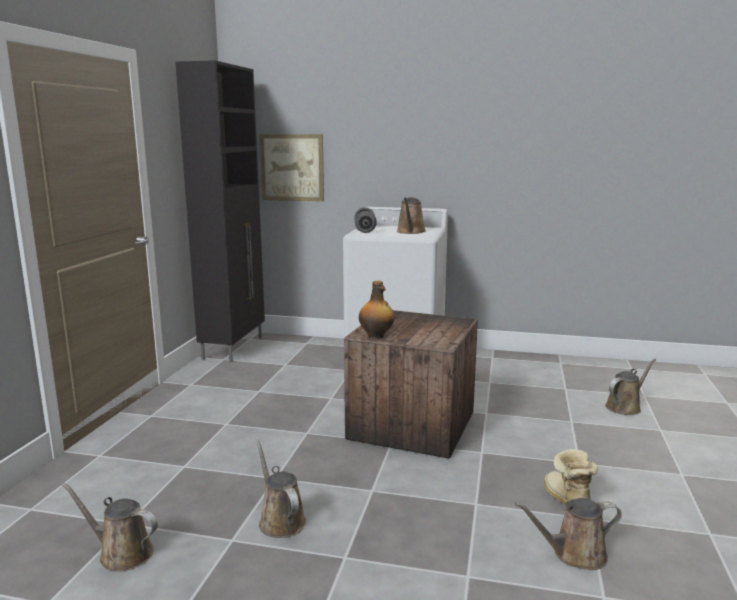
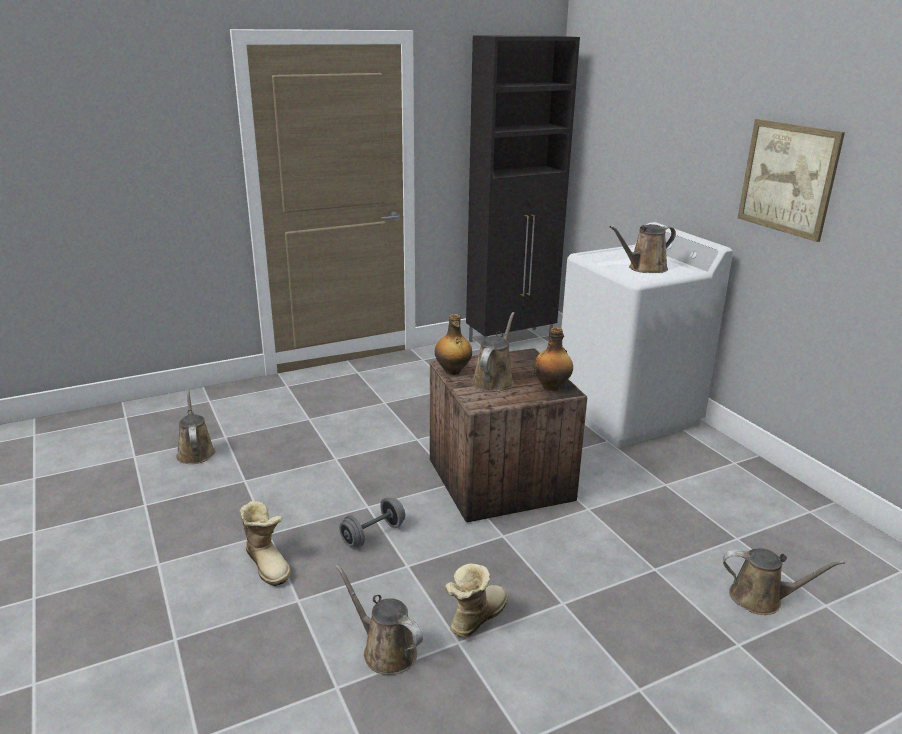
camera: 50 degrees right, 10 degrees up
(280, 520) = (285, 487): brown watering can -> brown watering can (494, 380)
(292, 167) = (606, 157): picture -> picture (788, 178)
(365, 230) = (608, 252): grey dumbbell -> grey dumbbell (373, 534)
(393, 573) = (268, 563): none -> boot
(450, 321) = (552, 387): none -> bottle

